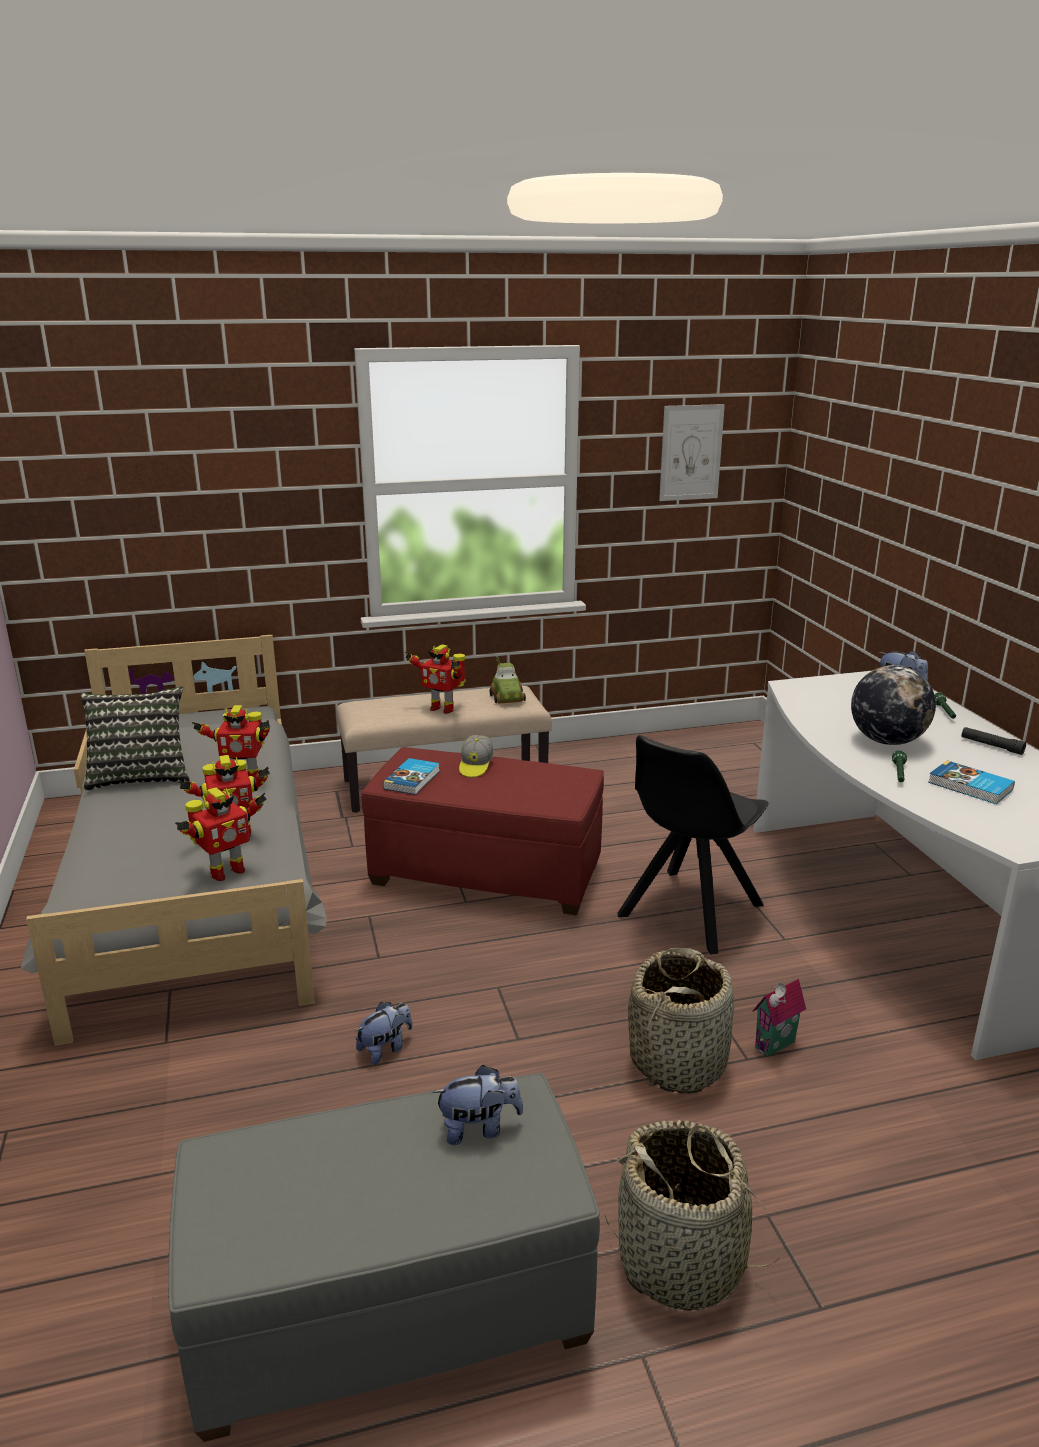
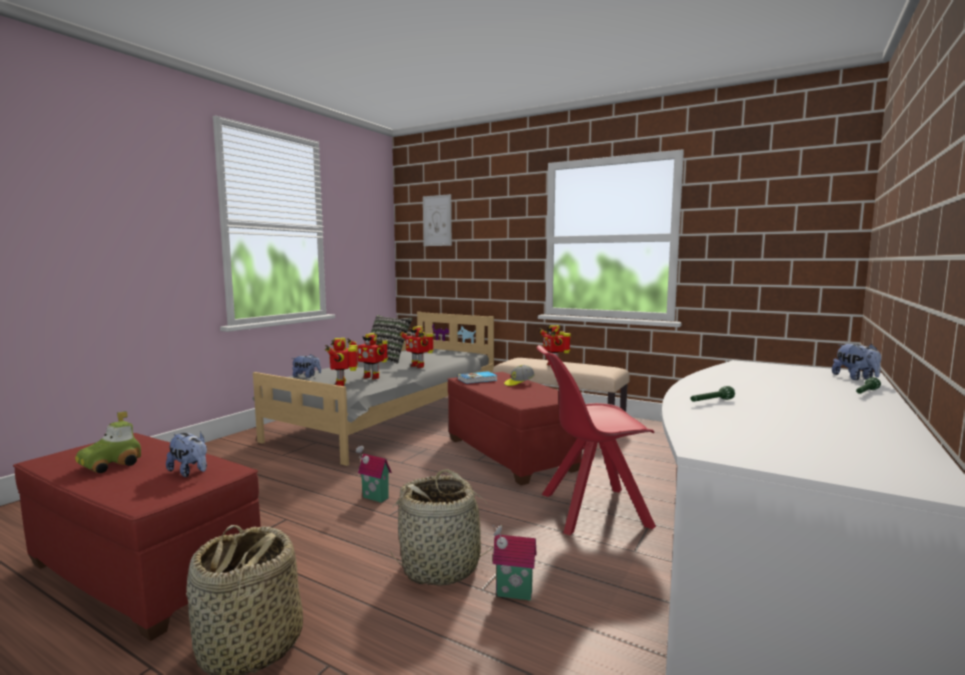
camera: 45 degrees right, 15 degrees down
(225, 872) = (342, 384): toy robot -> toy robot turned 75 degrees clockwise
(385, 1048) = (335, 491): plush toy -> plush toy (306, 376)
(391, 1309) = (144, 571): grey ottoman -> red ottoman
(455, 1029) = (374, 498): none -> toy house
(508, 698) = (598, 368): toy car -> toy car (111, 465)
(688, 912) = (591, 510): black chair -> red chair
(691, 452) = (773, 219): picture -> picture (437, 220)
(886, 741) = (752, 391): globe -> none
(970, 786) = (764, 420): book -> none
(991, 746) = (865, 412): black flashlight -> none

